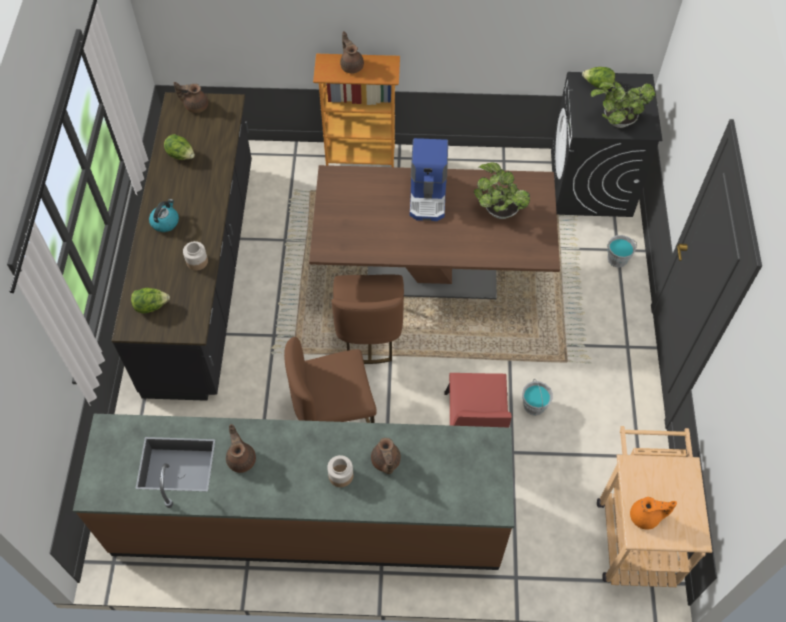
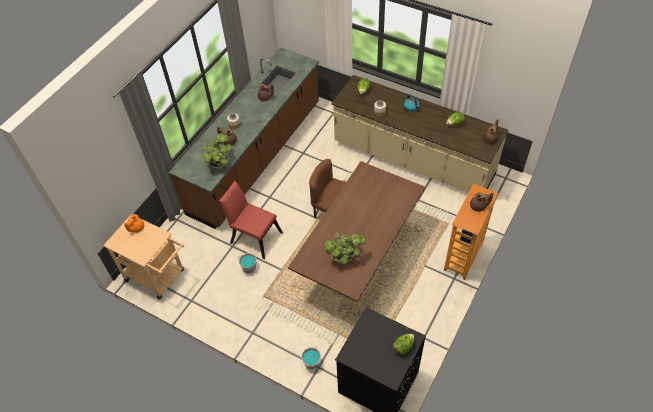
camera: 120 degrees right, 5 degrees down
(203, 274) = (413, 159): black counter -> beige counter
(334, 413) = (300, 184): brown chair -> none
(428, 196) = (374, 228): coffee machine -> none
(616, 121) = (365, 340): potted plant -> potted plant (219, 163)

